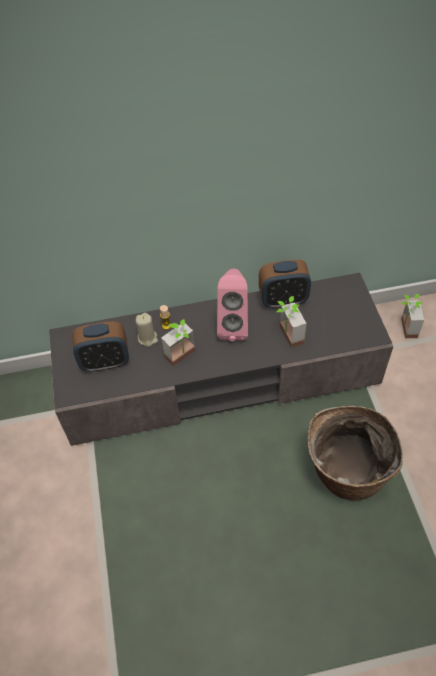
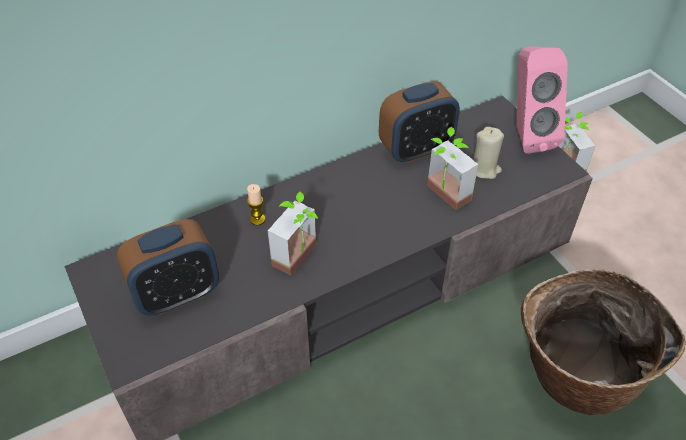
camera: 20 degrees left, 5 degrees down
(147, 338) = (234, 243): beige candle -> beige candle (484, 169)
(233, 325) = (359, 198): pink speaker -> pink speaker (526, 135)

